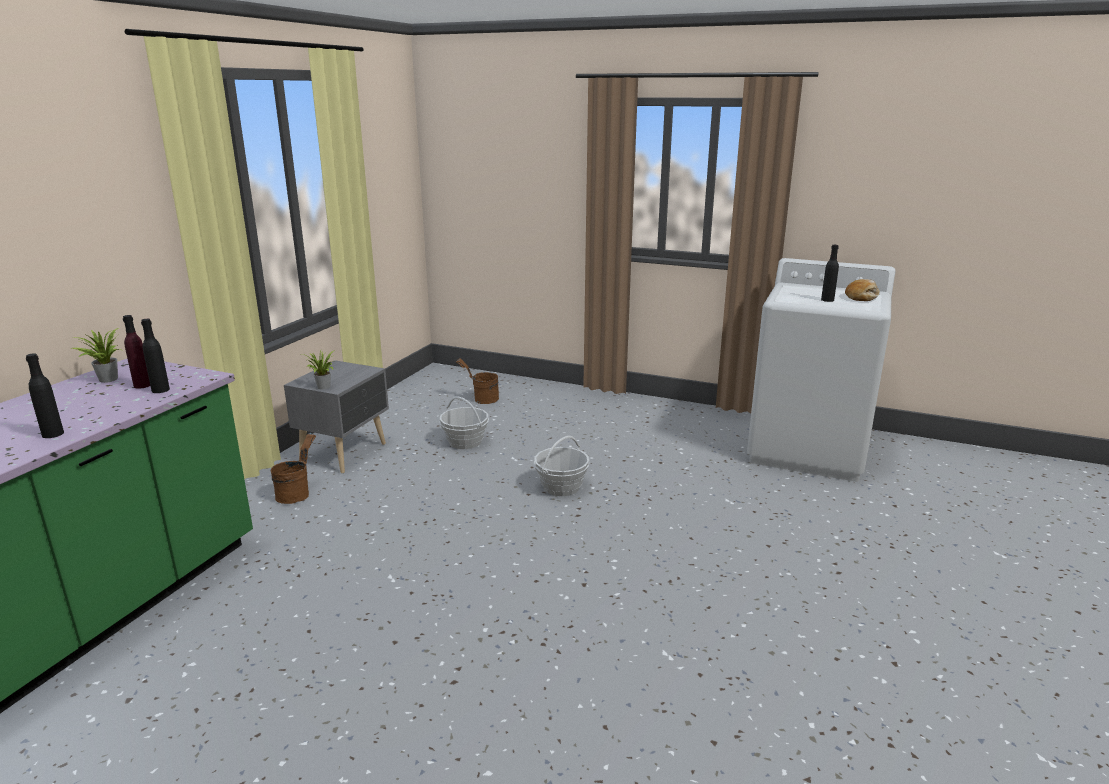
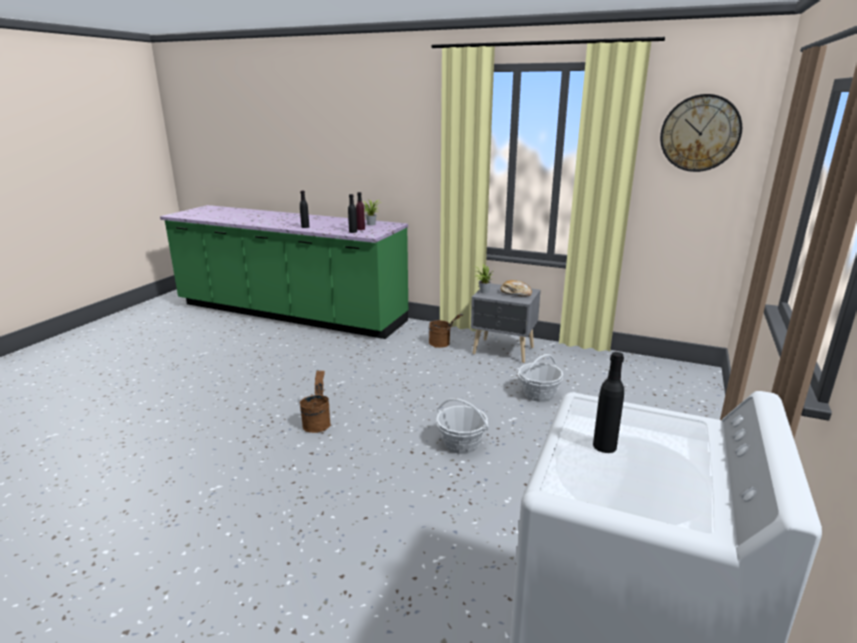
camera: 90 degrees right, 0 degrees up
(384, 146) = (700, 133): none -> wall clock
(481, 399) = (640, 397): brown bucket -> brown bucket (317, 423)
(861, 297) = (651, 493): bread -> bread (515, 293)

